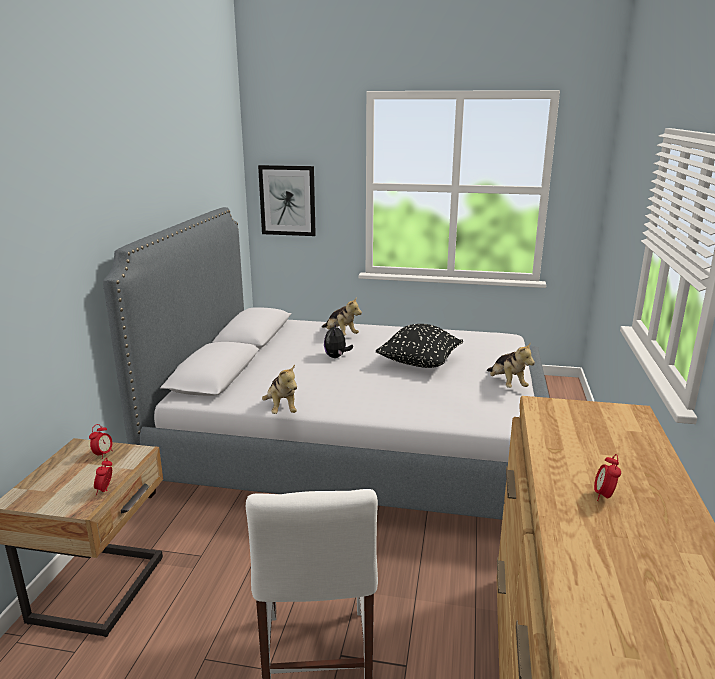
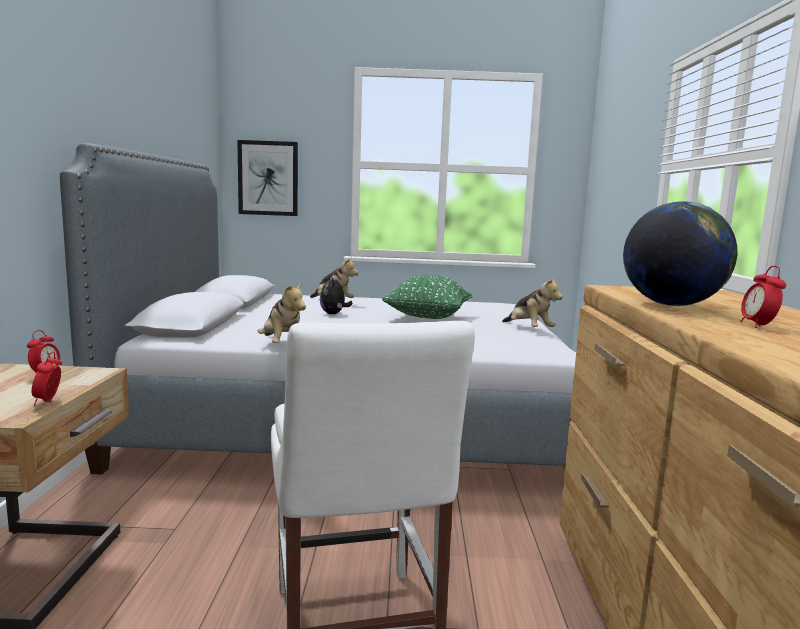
camera: 10 degrees left, 10 degrees down
(419, 364) = (427, 318): black pillow -> green pillow
(563, 449) = (671, 305): none -> globe

